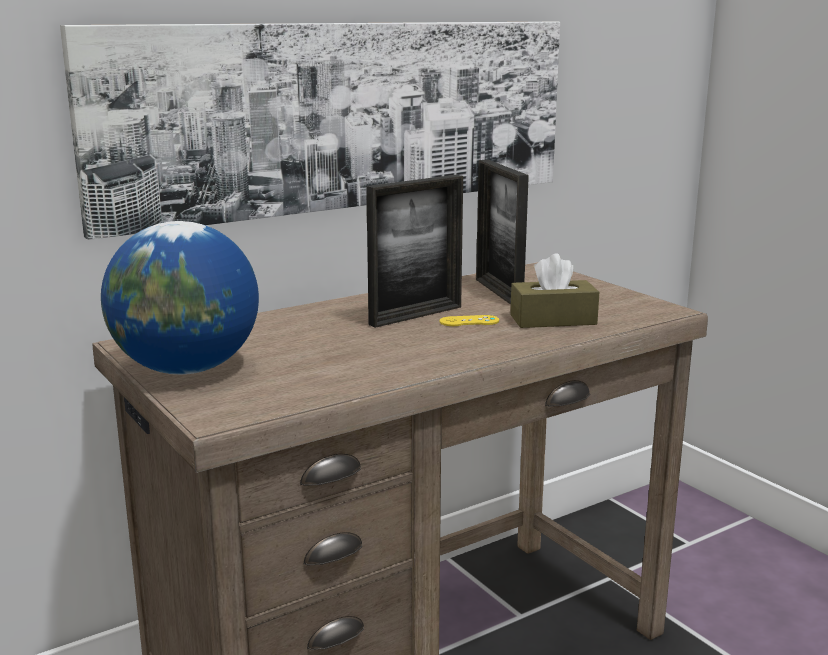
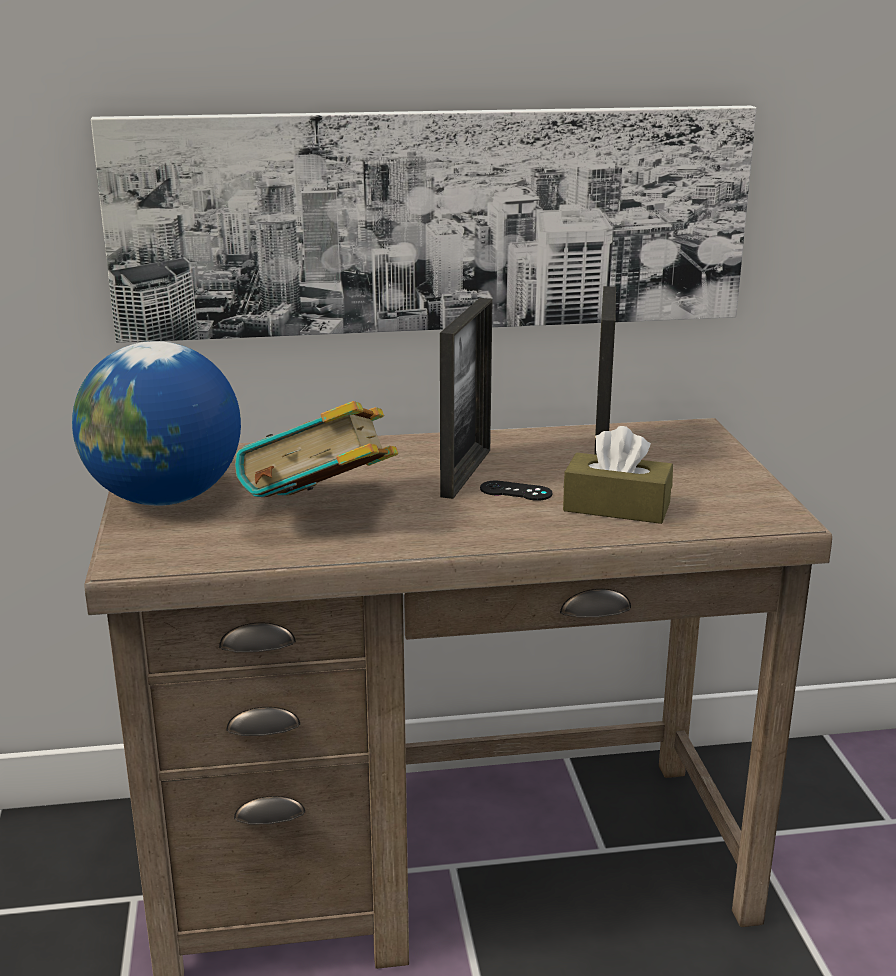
camera: 25 degrees right, 5 degrees up
(340, 358) = (322, 514): none -> book
(416, 315) = (466, 472): picture frame -> picture frame turned 60 degrees counterclockwise
(469, 321) = (516, 491): yellow game controller -> black game controller

